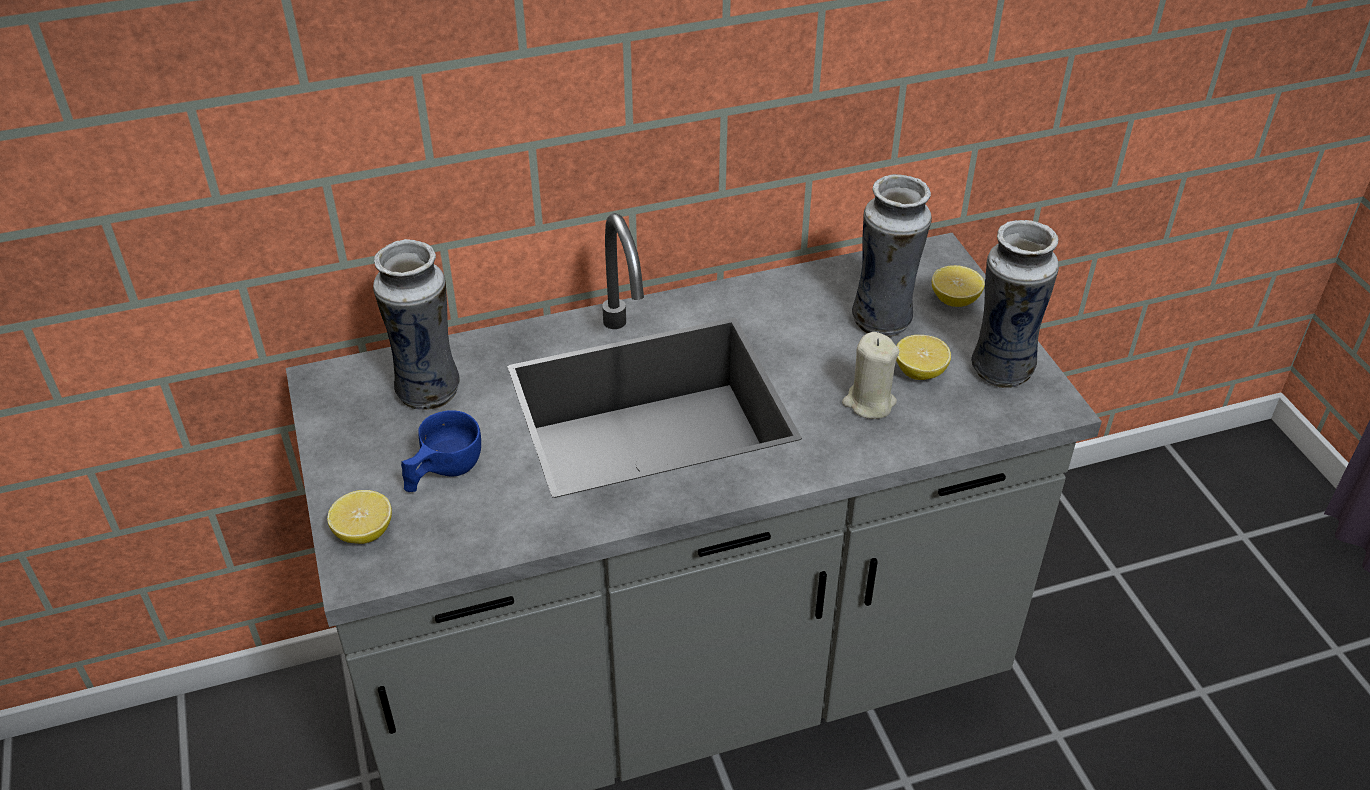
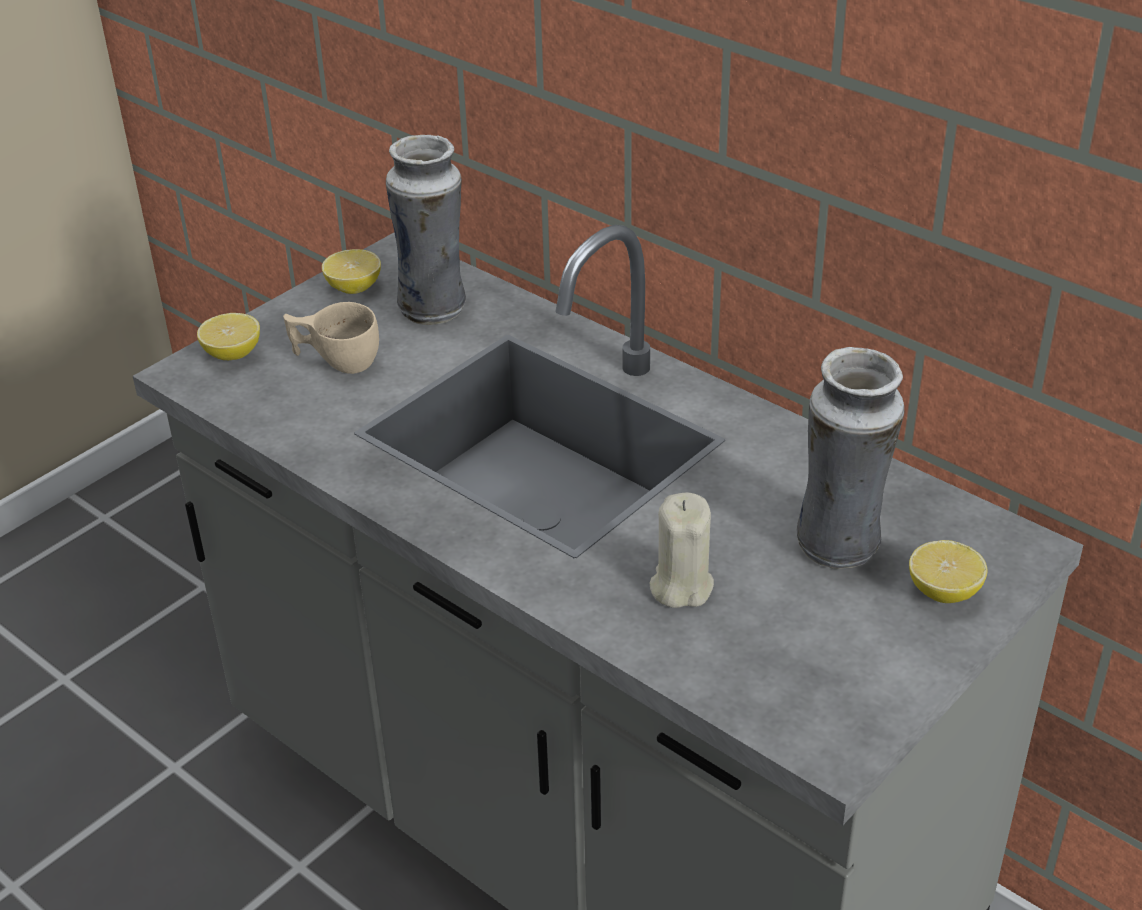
camera: 60 degrees right, 5 degrees down
(442, 472) = (336, 361): blue cup -> beige cup
(920, 372) = (775, 608): lemon -> lemon (354, 288)
(1000, 368) = (853, 675): vase -> none

